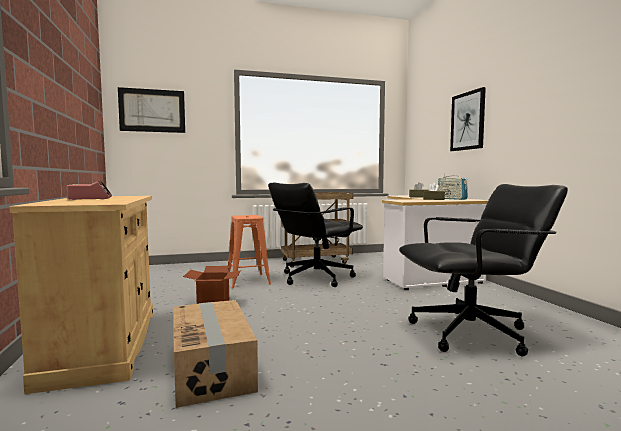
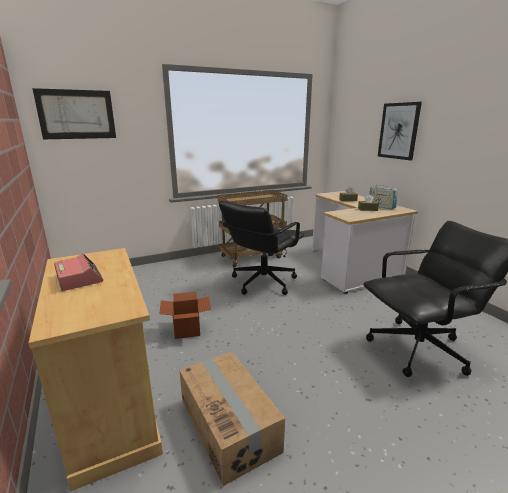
camera: 10 degrees left, 15 degrees up
(247, 280) = (203, 291): orange stool -> none

